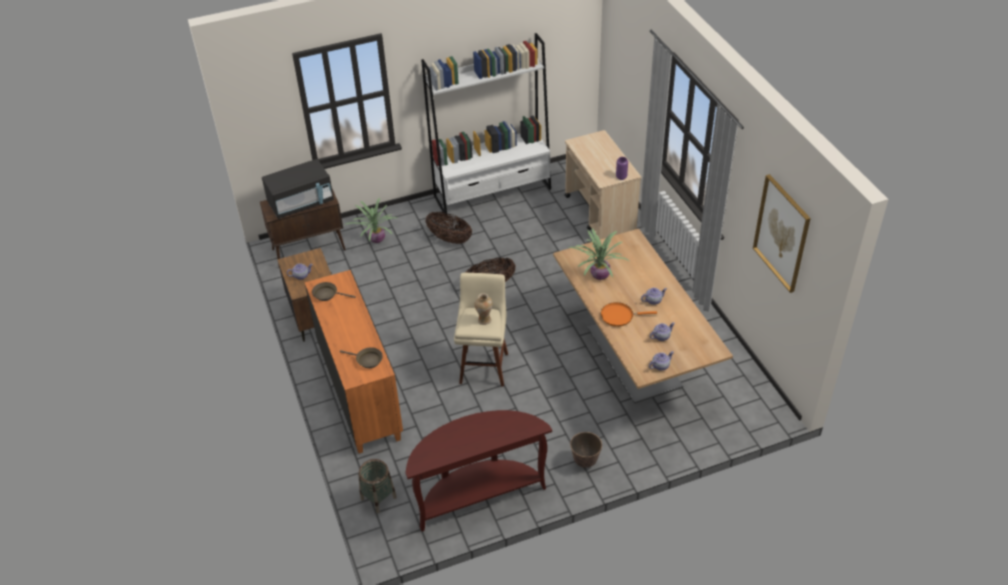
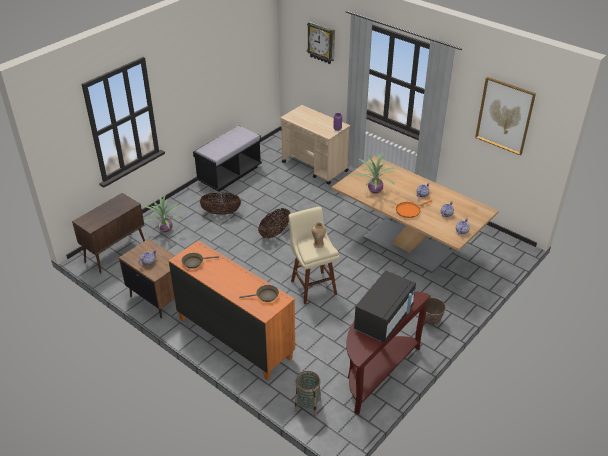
camera: 30 degrees left, 5 degrees down
(301, 203) = (109, 212): black microwave -> black microwave (384, 319)
(493, 193) = (229, 174): white bookcase -> black bench
(634, 59) = (321, 42): none -> wall clock

